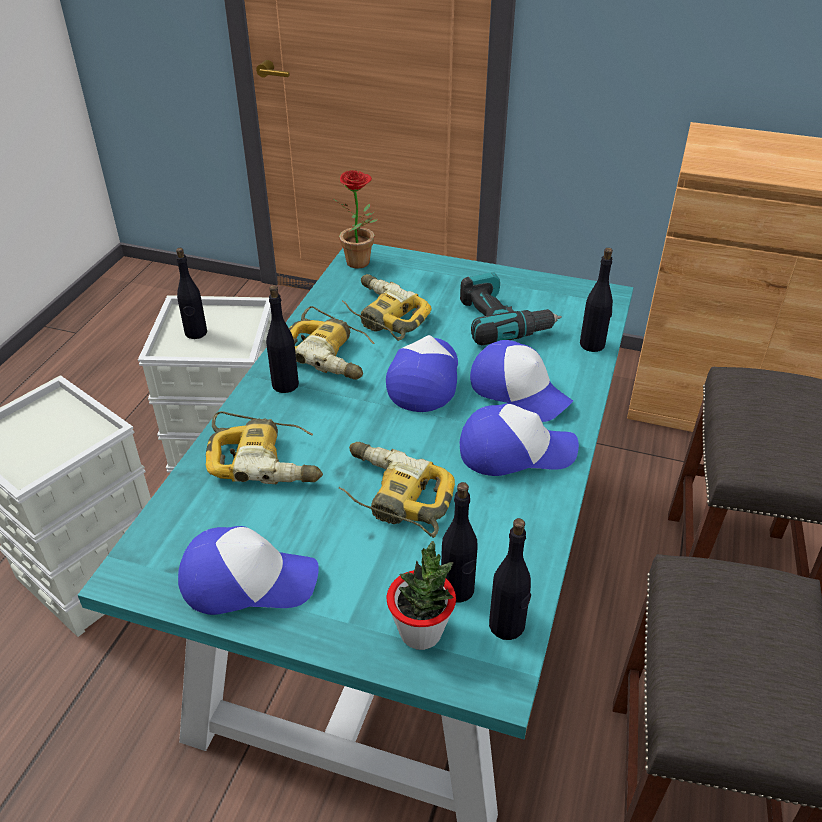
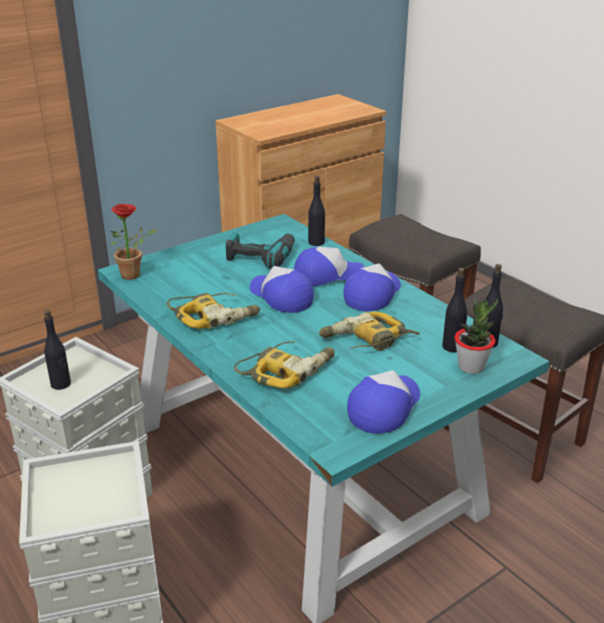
camera: 55 degrees left, 10 degrees down
(285, 384) = (223, 341): black bottle -> none
(382, 316) = (201, 288): power drill -> none

